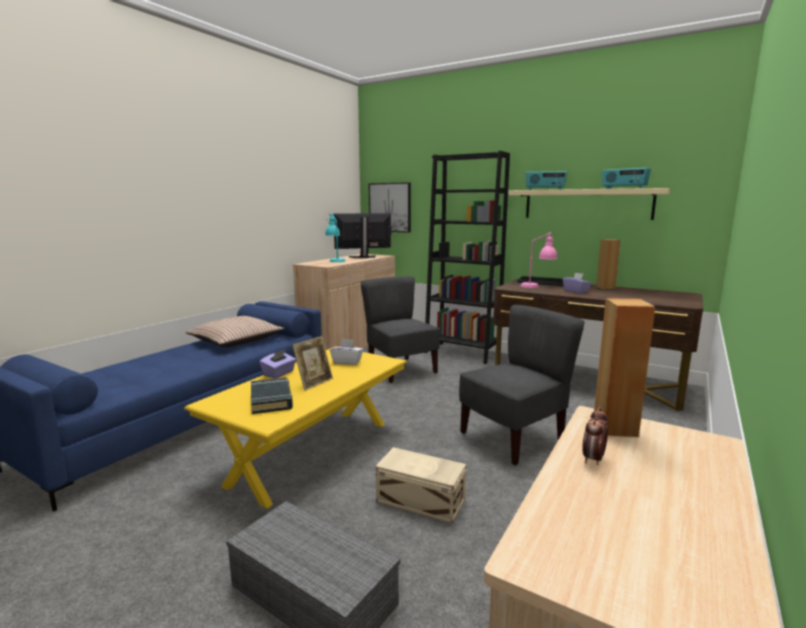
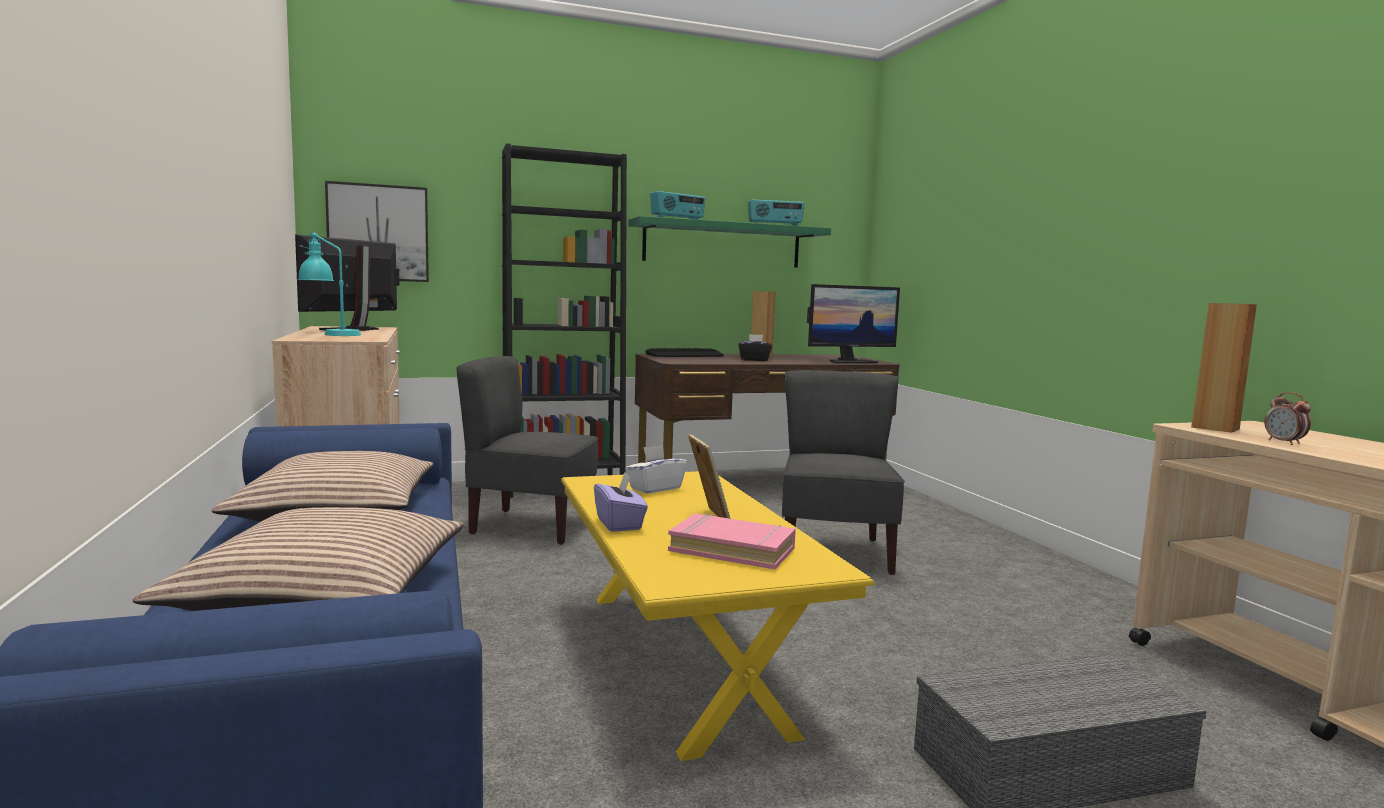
camera: 50 degrees left, 5 degrees down
(151, 368) = (322, 592): none -> pillow
(271, 399) = (732, 549): black book -> pink book
(421, 501) = (911, 641): beige storage box -> none
(537, 286) = (698, 358): pink table lamp -> none
(576, 291) = (754, 360): purple tissue box -> black tissue box
(587, 204) = (722, 244): beige shelf -> green shelf
(656, 301) = (849, 361): none -> monitor

